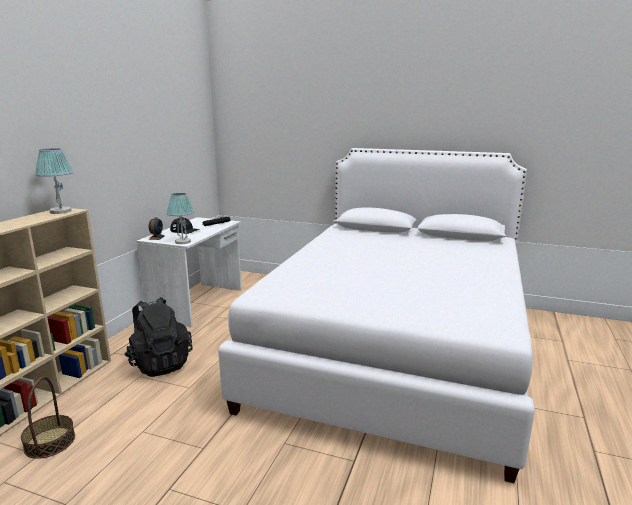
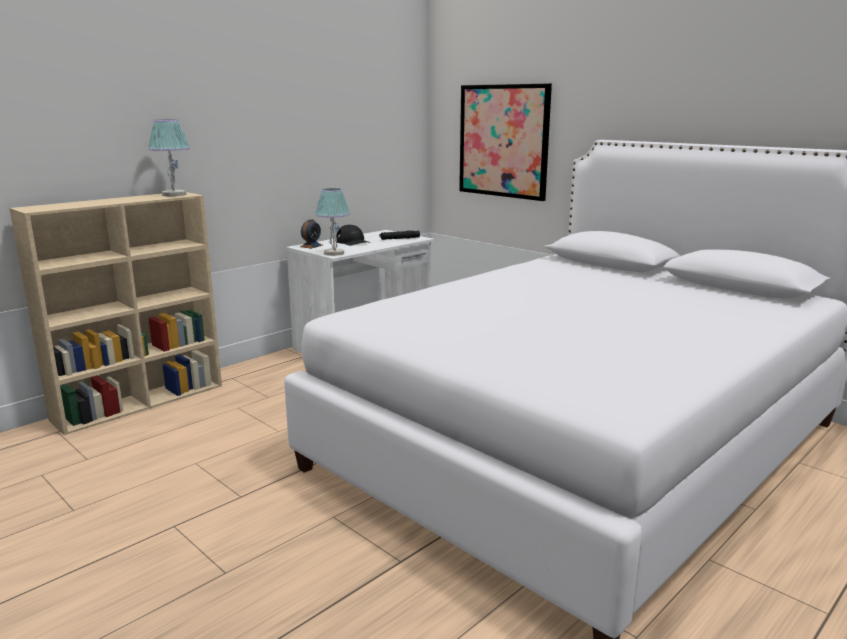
camera: 25 degrees right, 0 degrees up
(49, 442) = (105, 450): basket -> none
(160, 364) = (268, 399): black backpack -> none
(278, 149) = (503, 141): none -> picture

